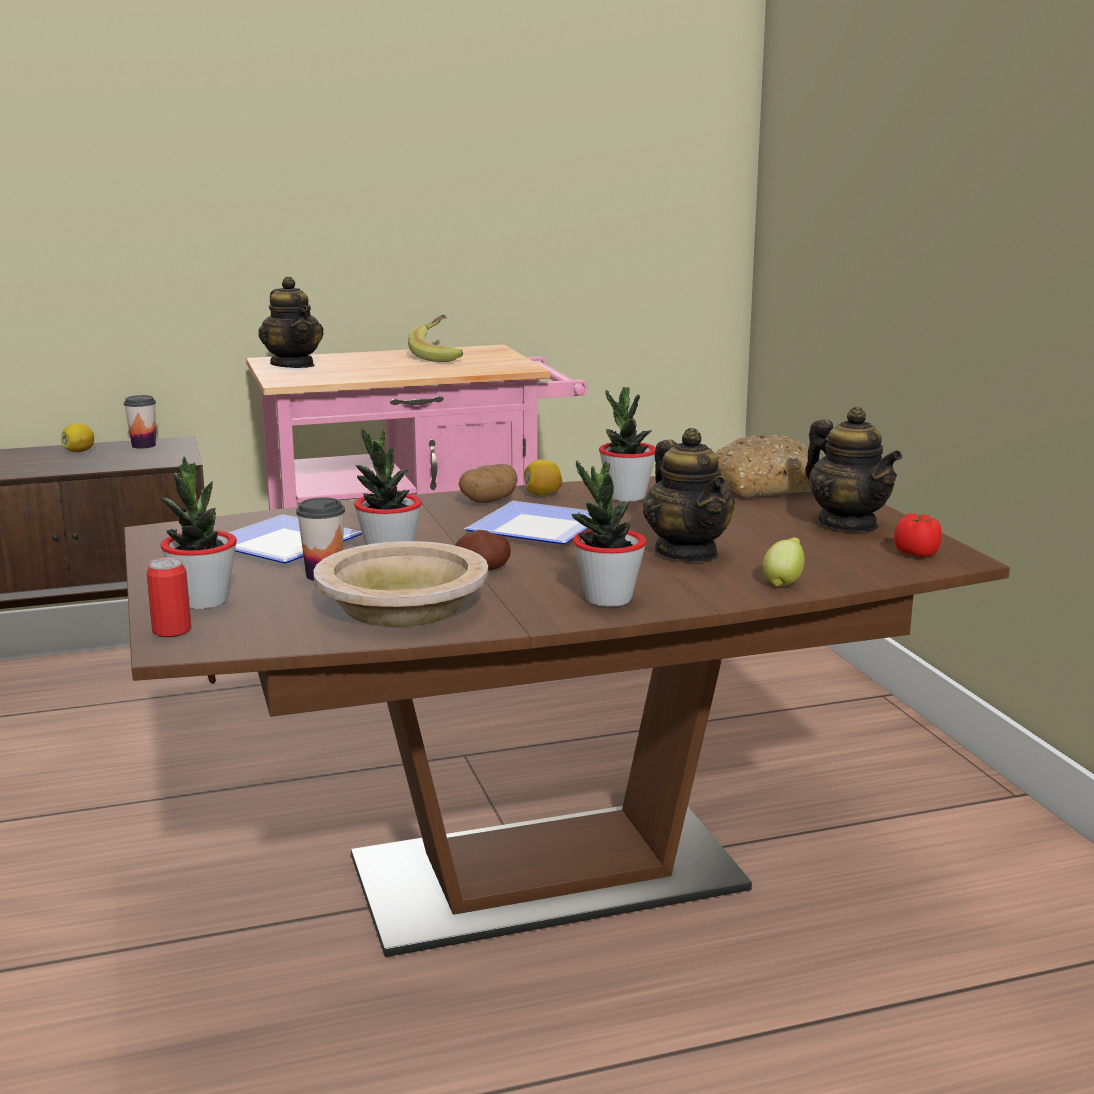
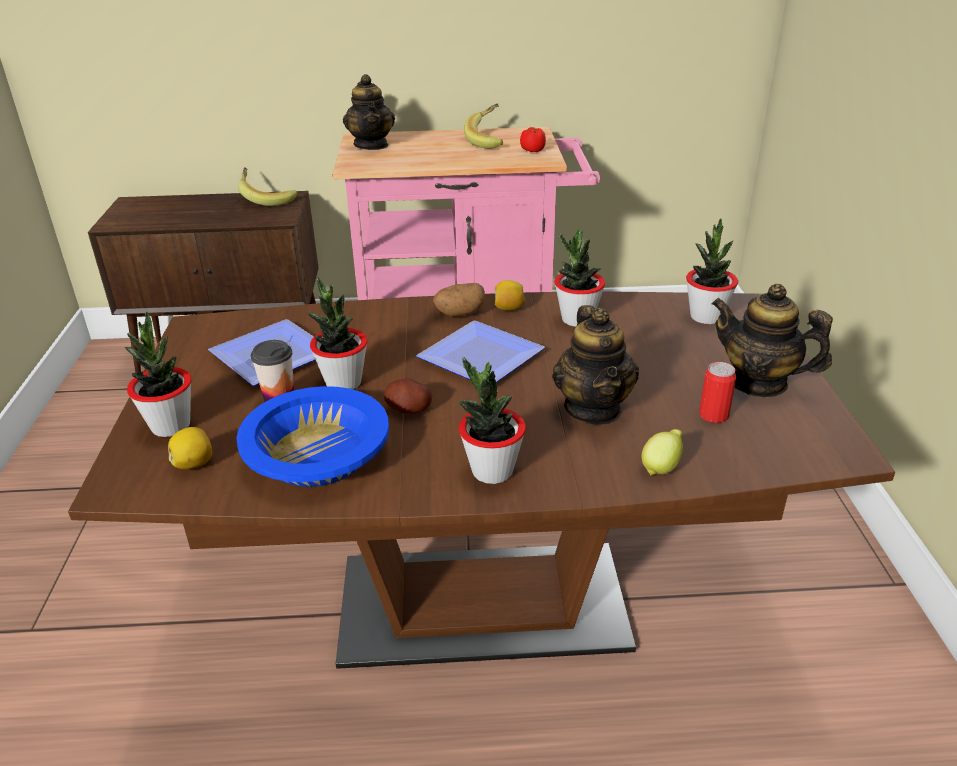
camera: 15 degrees right, 15 degrees up
(79, 451) = (221, 202): lemon -> lemon (194, 463)
(144, 445) = (267, 199): cup -> banana
(171, 631) = (124, 464): can -> can (713, 415)
(402, 605) = (317, 455): beige bowl -> blue bowl
(766, 486) = (706, 317): bread -> potted plant
(848, 524) = (759, 383): teapot -> teapot turned 135 degrees clockwise
(917, 553) = (808, 438): tomato -> tomato (533, 150)

